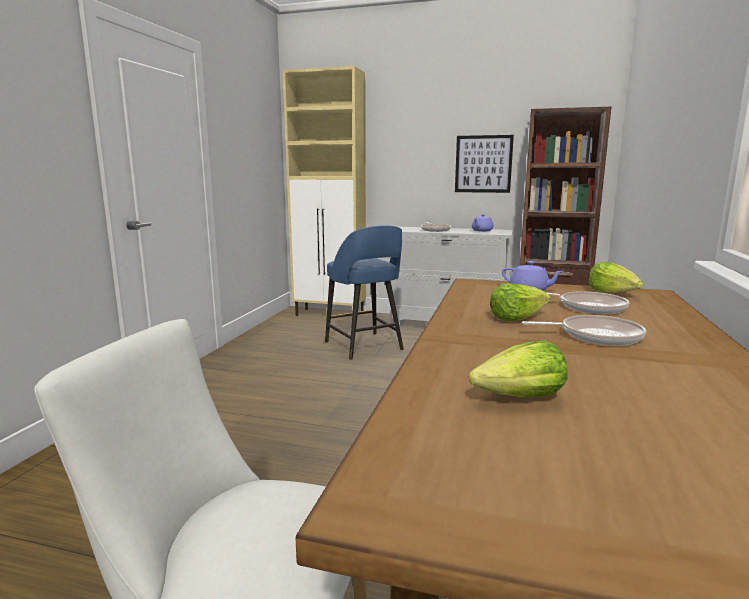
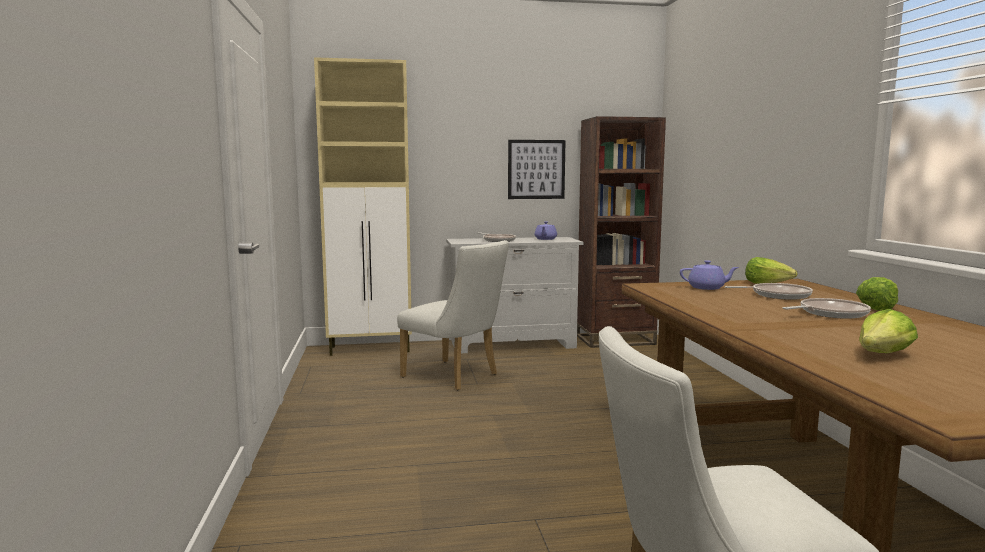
camera: 25 degrees left, 5 degrees down
(364, 346) = (455, 377): blue stool -> white chair
(516, 318) = (751, 308): lettuce -> lettuce (877, 307)

